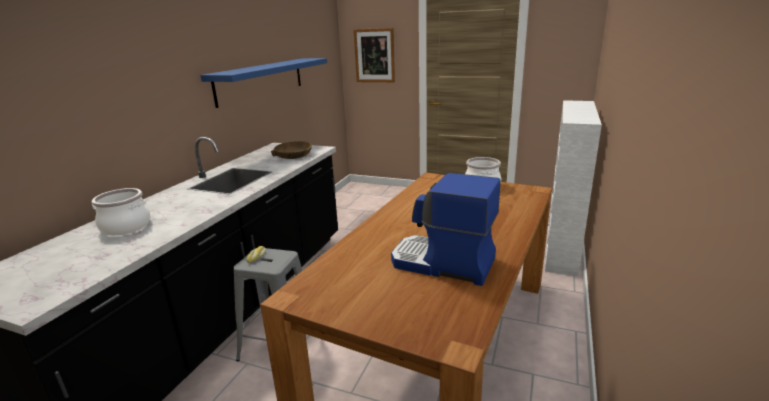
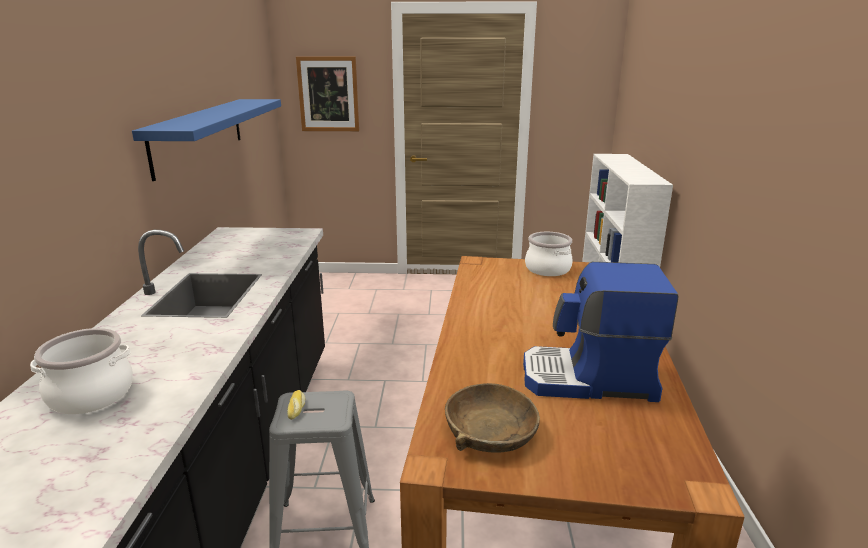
camera: 20 degrees left, 0 degrees up
(293, 156) = (272, 246): brown bowl -> brown bowl (490, 431)

